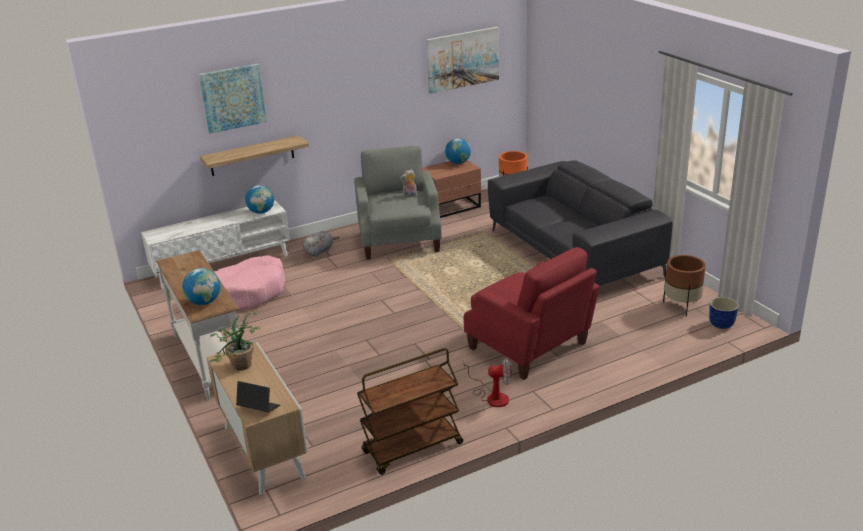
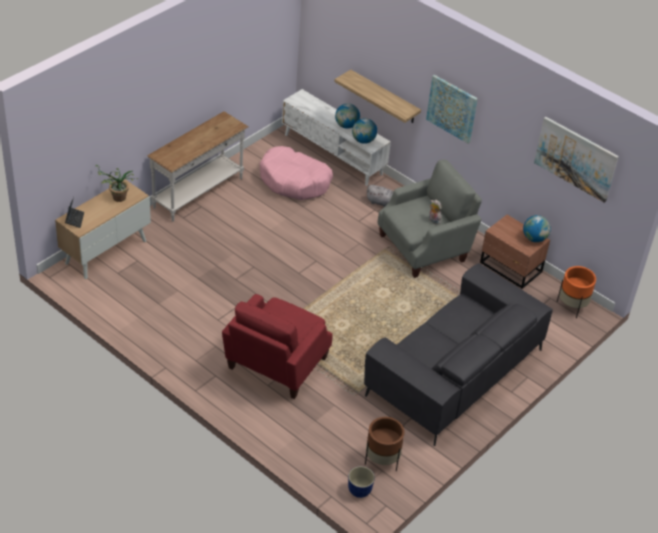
camera: 65 degrees right, 15 degrees up
(204, 302) = (173, 153): globe -> globe (346, 126)
(233, 98) = (382, 47): picture -> picture (452, 108)
(412, 449) = (128, 323): brown cart -> none
(492, 396) = (201, 353): fan -> none

